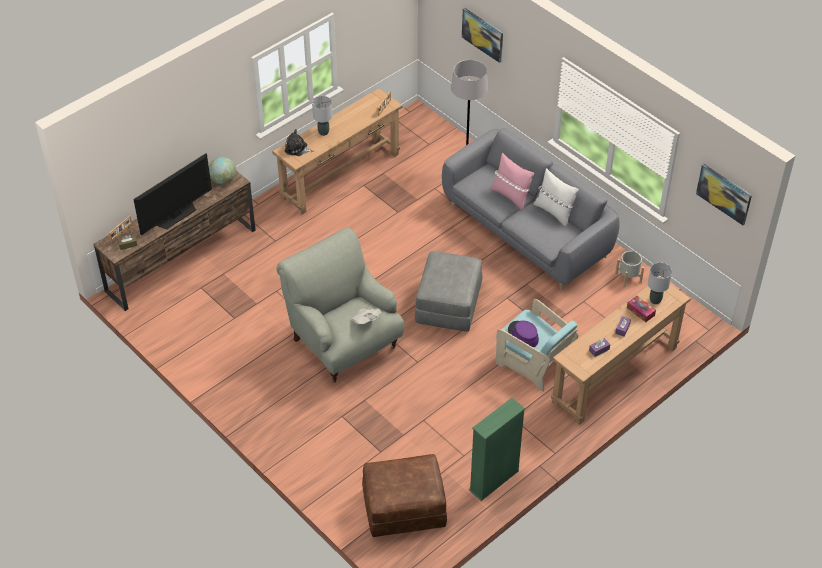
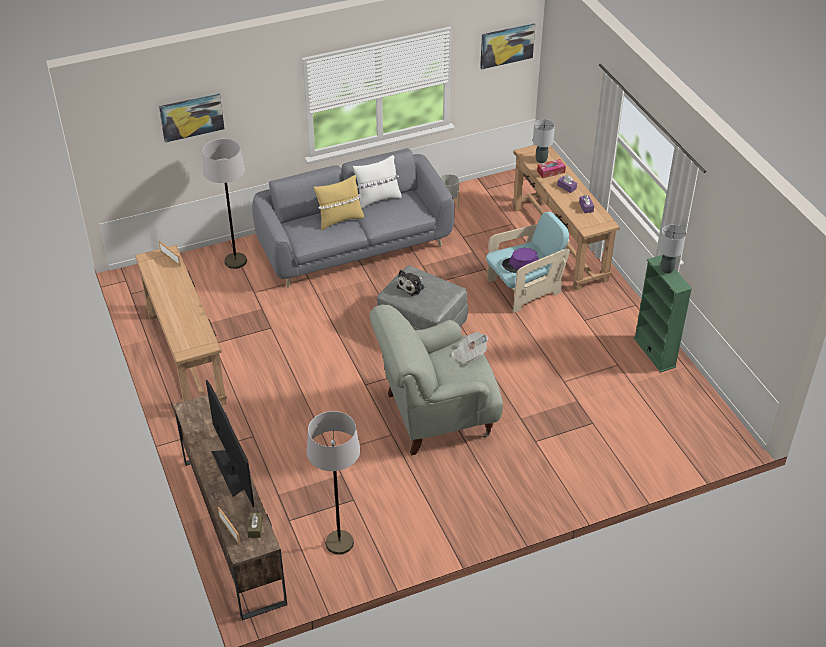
camera: 70 degrees left, 5 degrees down
(189, 322) = (339, 543): none -> grey floor lamp
(223, 180) = (198, 414): globe -> none
(297, 149) = (188, 340): plush toy -> plush toy (412, 286)
(323, 132) = (176, 313): grey table lamp -> grey table lamp (666, 269)
(403, 508) = (669, 424): brown ottoman -> none
(511, 196) = (340, 220): pink pillow -> yellow pillow

